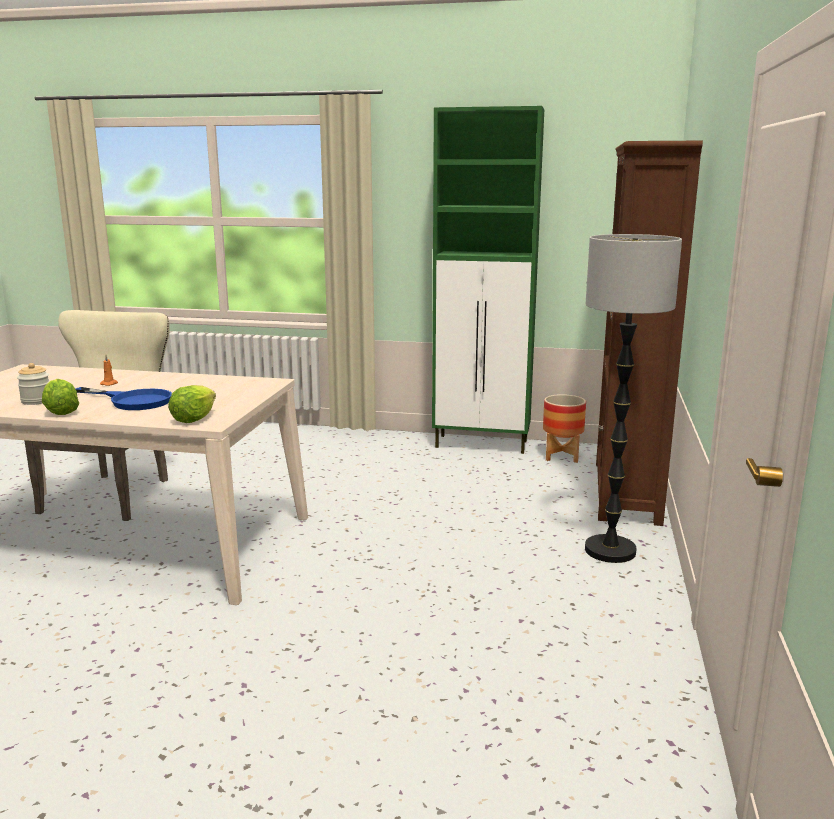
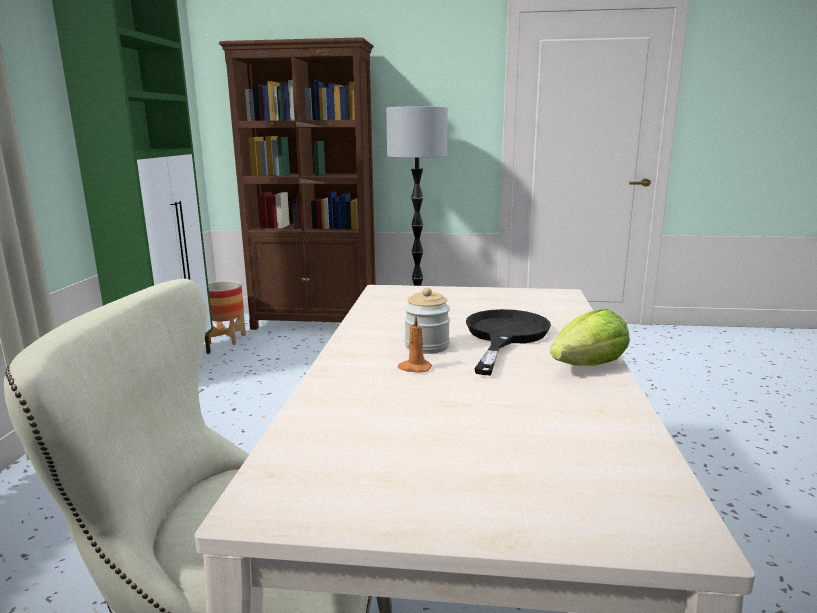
camera: 95 degrees left, 0 degrees up
(36, 401) = (549, 399): jar -> jar (427, 346)
(133, 401) = (504, 336): blue frying pan -> black frying pan
(193, 419) = (553, 301): lettuce -> none

